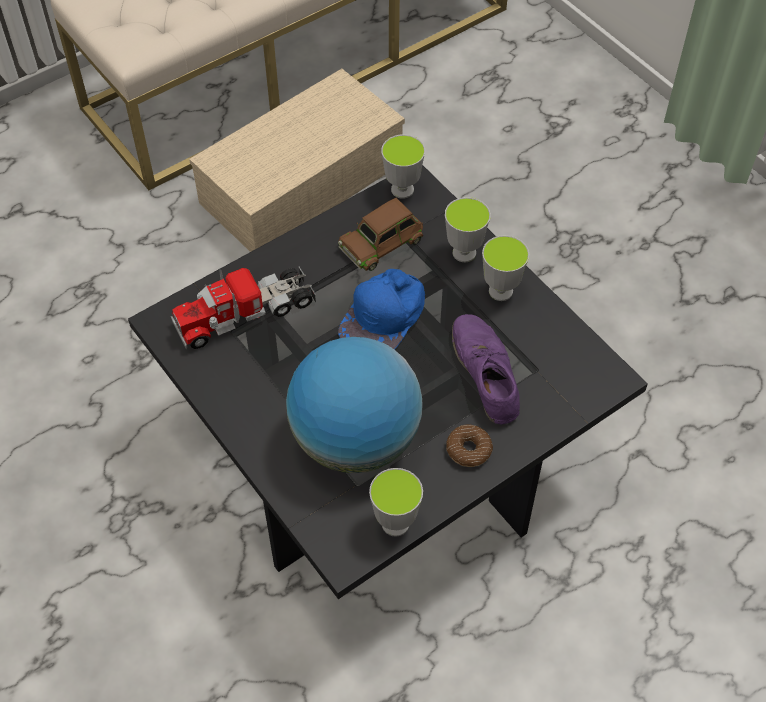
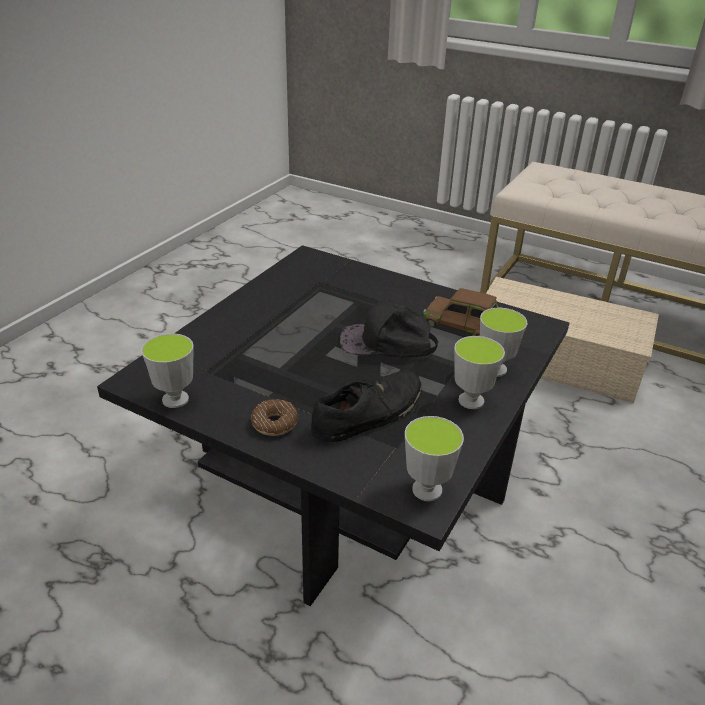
camera: 65 degrees right, 20 degrees down
(245, 313) = (340, 283): toy truck -> none
(355, 439) = (252, 358): globe -> none
(384, 316) = (387, 343): blue cap -> black cap
(402, 190) = (528, 321): cup -> cup (427, 490)
(485, 373) = (368, 413): purple shoe -> black shoe

